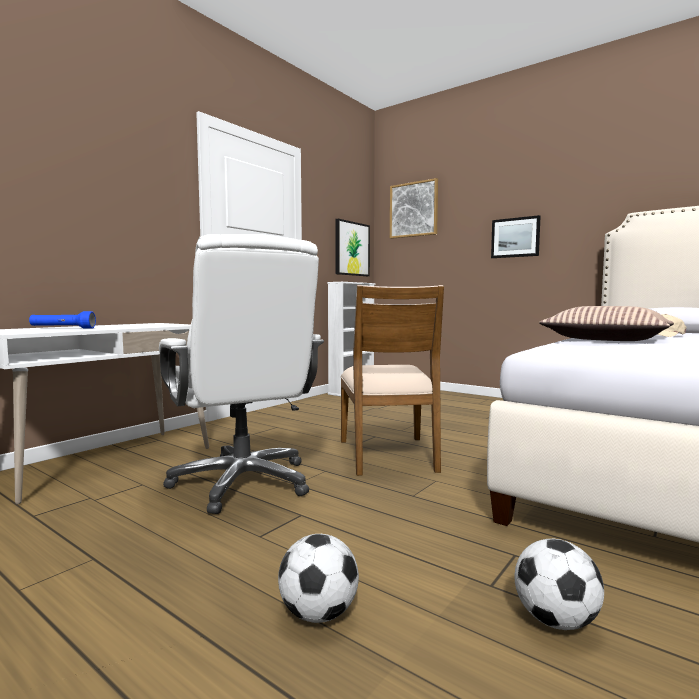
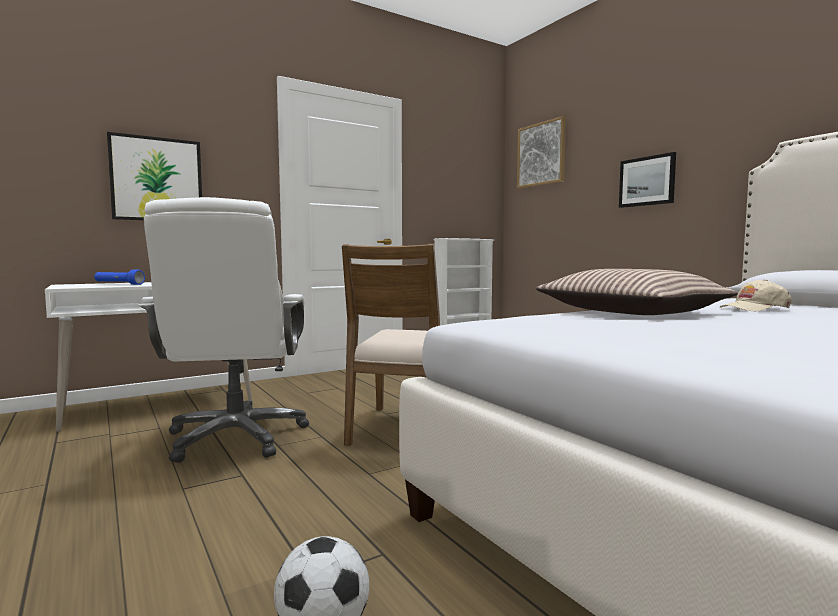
camera: 20 degrees right, 0 degrees up
(318, 614) = (131, 567): football -> none
(351, 249) = (471, 201): picture -> picture (157, 179)

